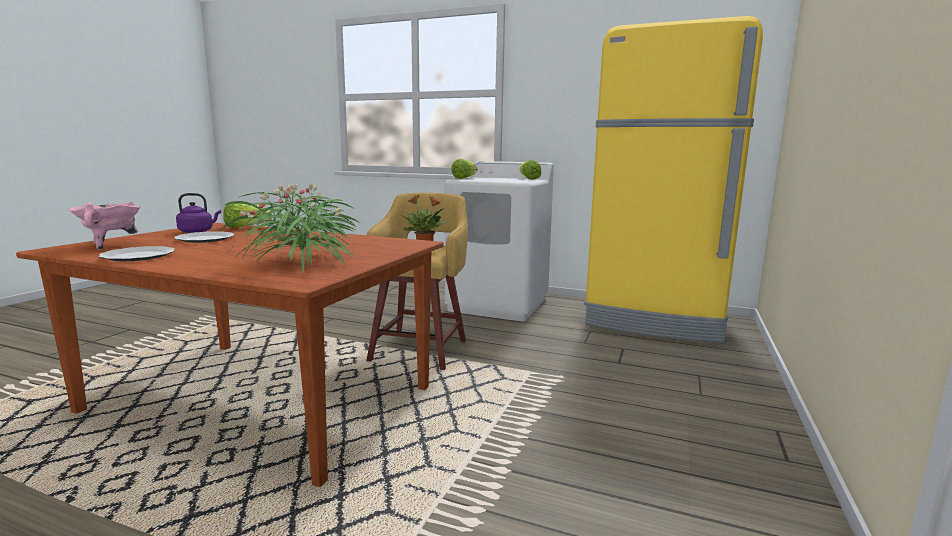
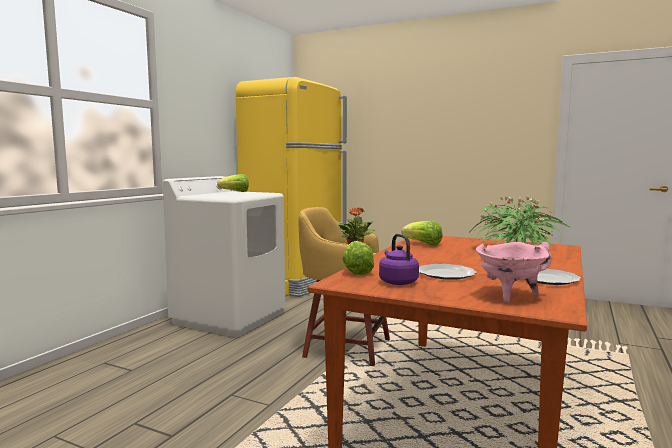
camera: 85 degrees left, 5 degrees down
(464, 178) = (220, 197): lettuce -> lettuce (423, 244)

